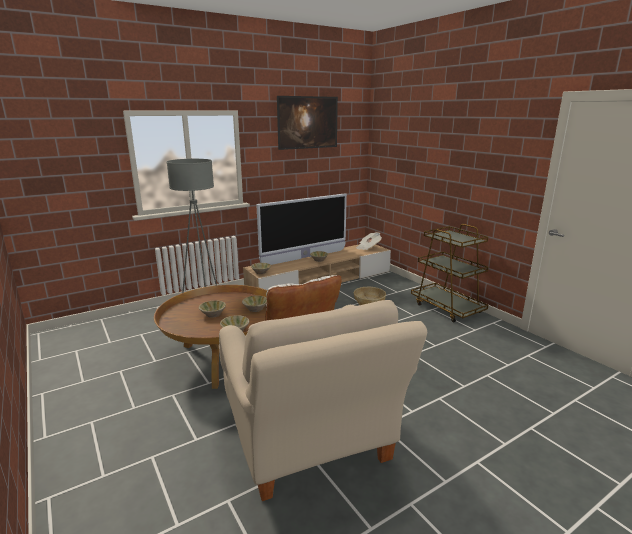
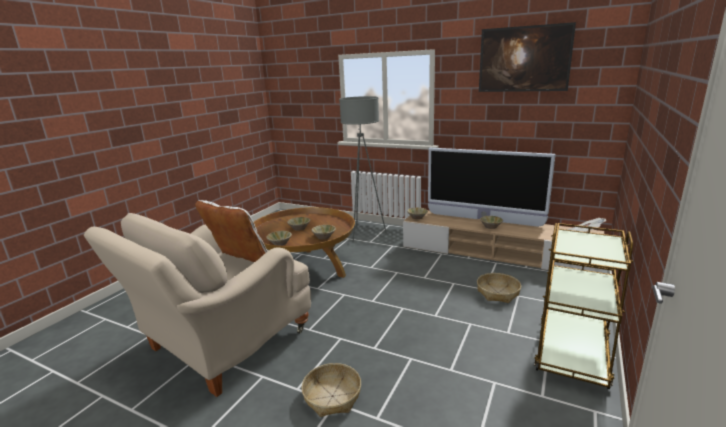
camera: 60 degrees right, 0 degrees up
(431, 397) = (332, 396): none -> basket

